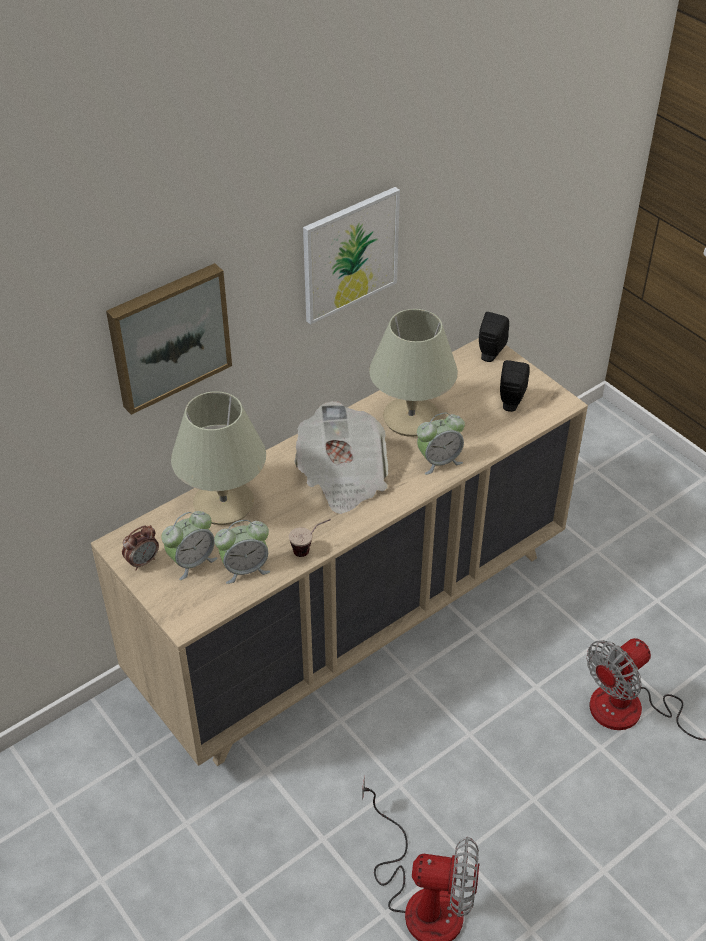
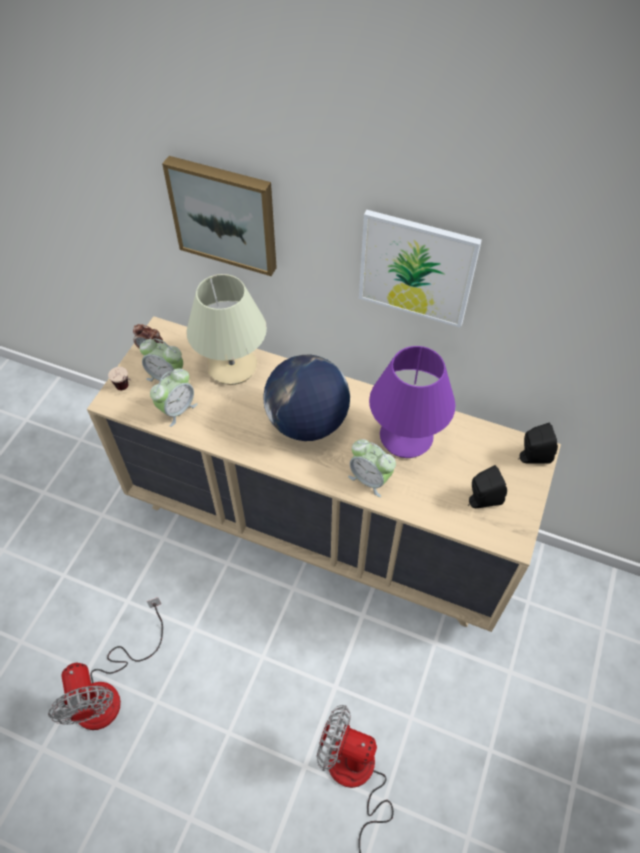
camera: 60 degrees right, 10 degrees up
(245, 568) = (177, 409): alarm clock -> alarm clock turned 90 degrees counterclockwise
(310, 549) = (219, 439): cup -> cup (126, 390)
(342, 477) = (307, 423): newspaper -> globe
(410, 418) = (405, 436): beige table lamp -> purple table lamp

